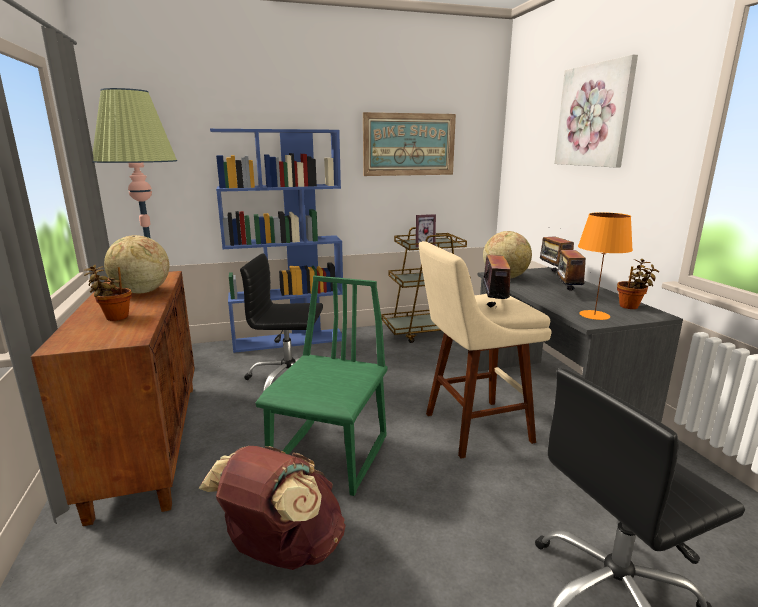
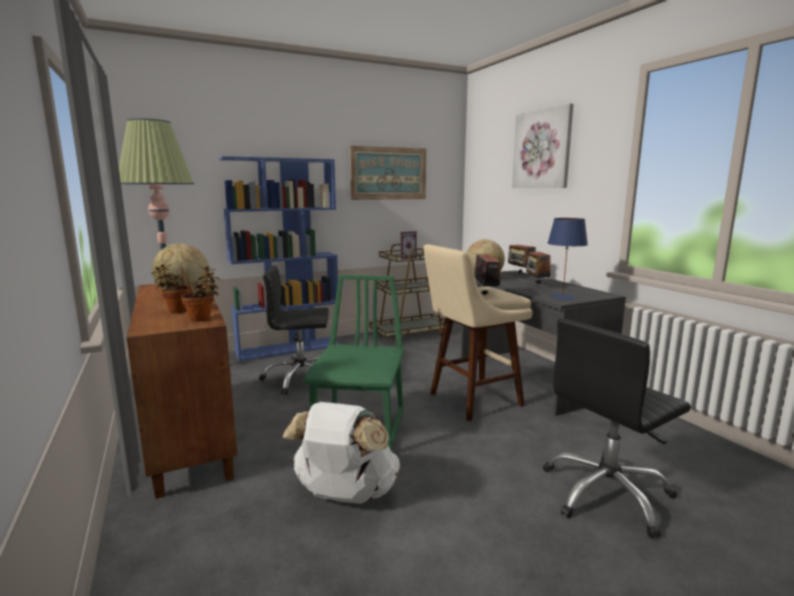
camera: 10 degrees left, 5 degrees down
(282, 551) = (345, 495): brown backpack -> white backpack
(595, 315) = (563, 297): orange table lamp -> blue table lamp
(631, 306) = (586, 291): potted plant -> potted plant (202, 319)

